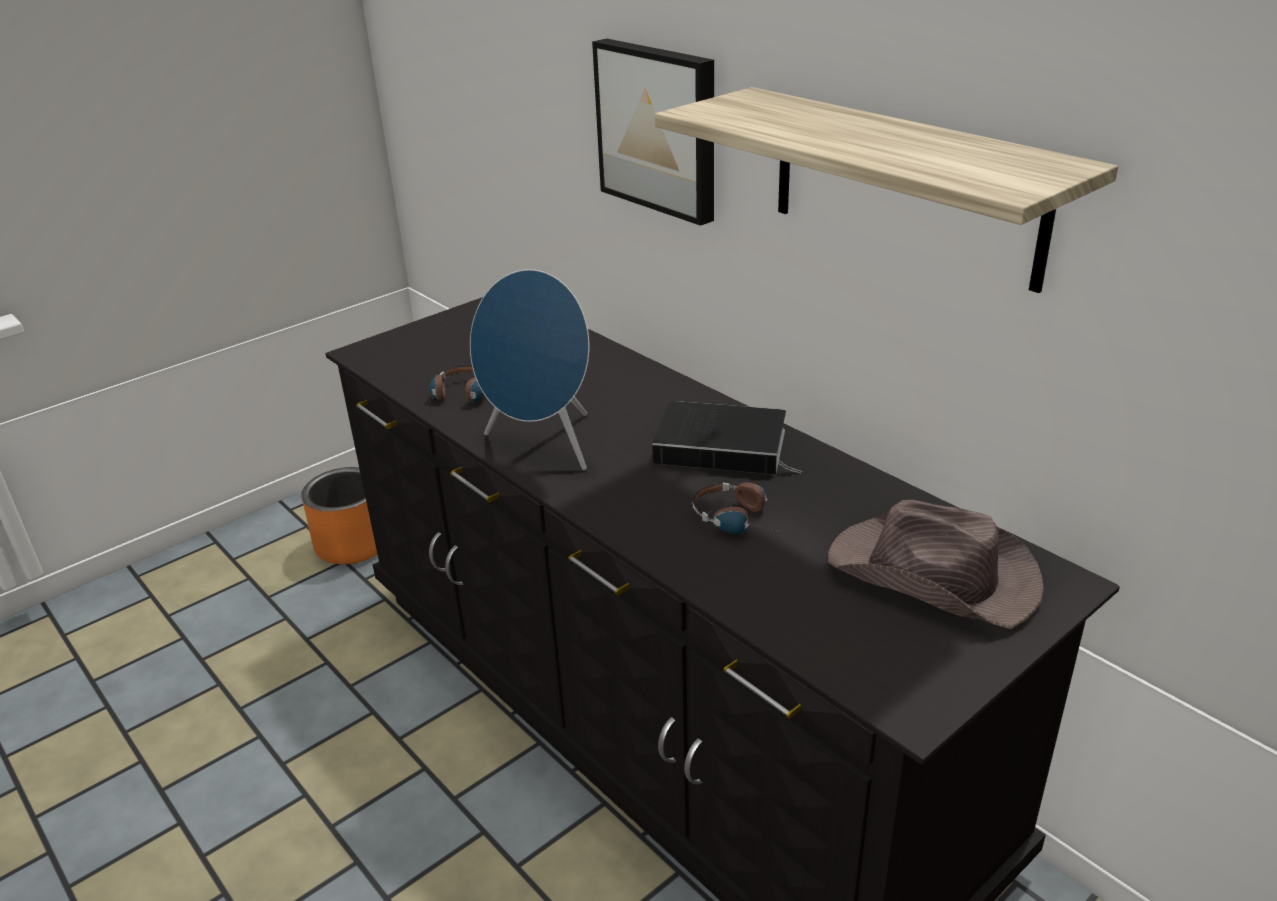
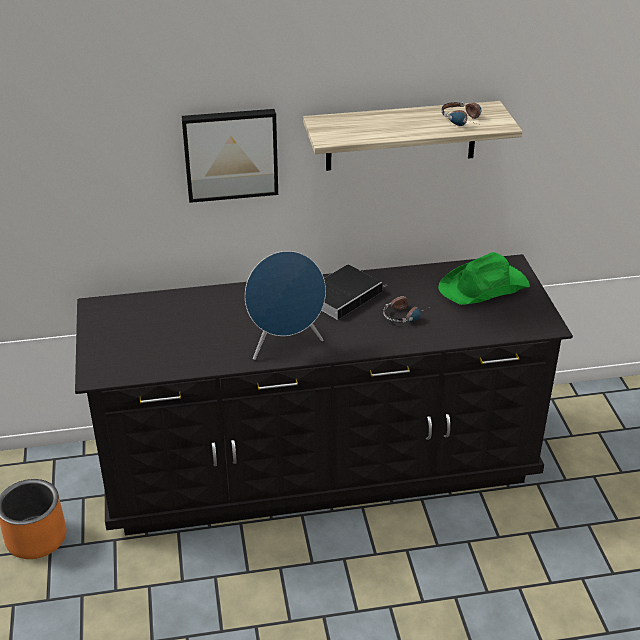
camera: 60 degrees left, 5 degrees up
(459, 398) = (202, 356): headphones -> headphones (465, 120)
(934, 576) = (485, 287): brown hat -> green hat

